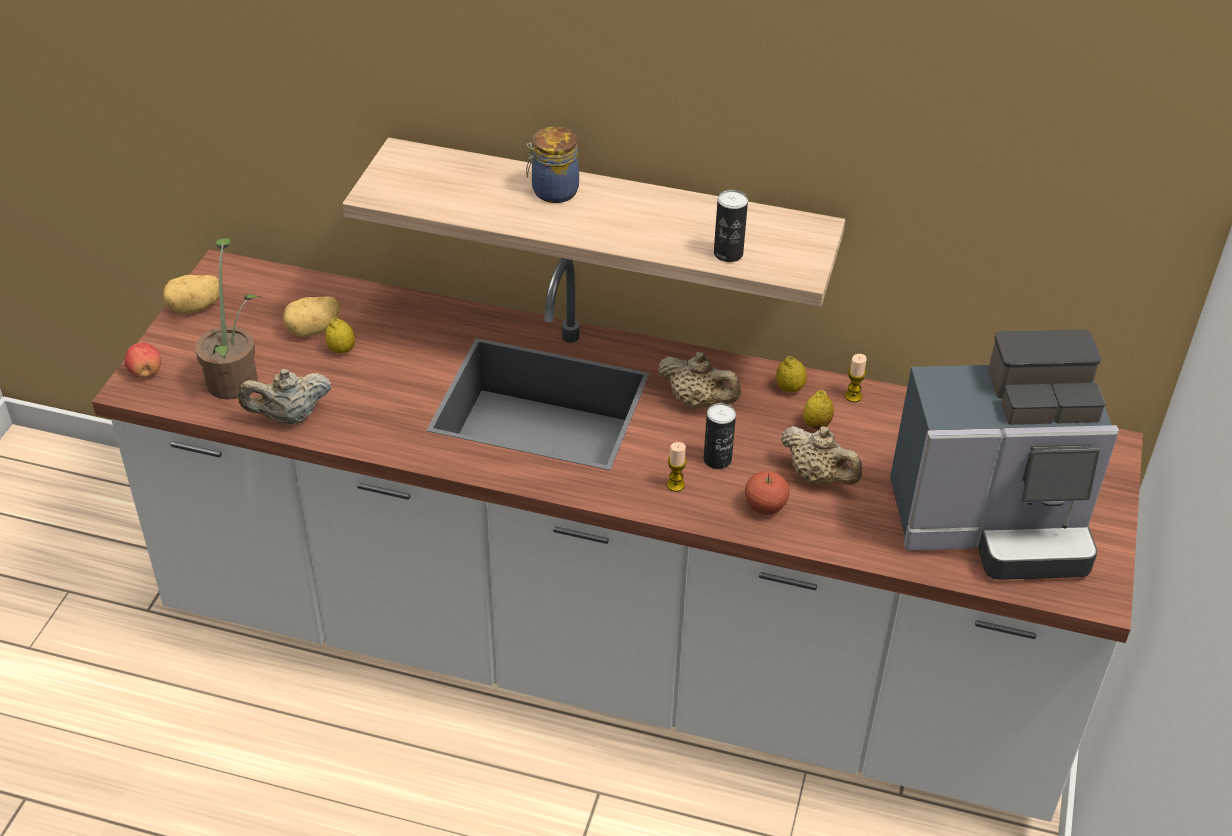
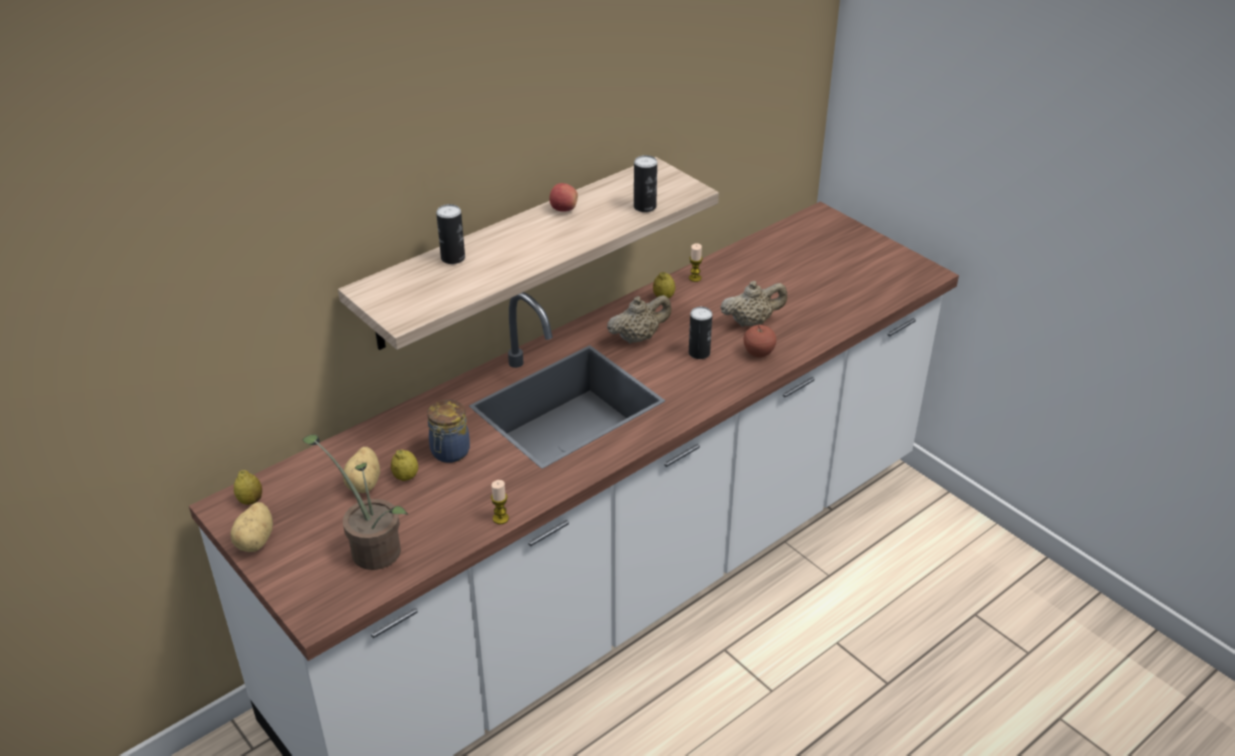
camera: 55 degrees left, 5 degrees down
(146, 372) = (306, 600): apple -> apple (563, 209)
(289, 417) = (453, 534): beige teapot -> none
(501, 176) = (453, 258): none -> can
(553, 191) = (498, 244): jar -> jar (449, 453)
(675, 485) = (706, 379): candle -> candle (500, 518)
(816, 424) = (706, 302): lemon -> lemon (250, 500)
(992, 524) = (846, 280): coffee machine -> none

